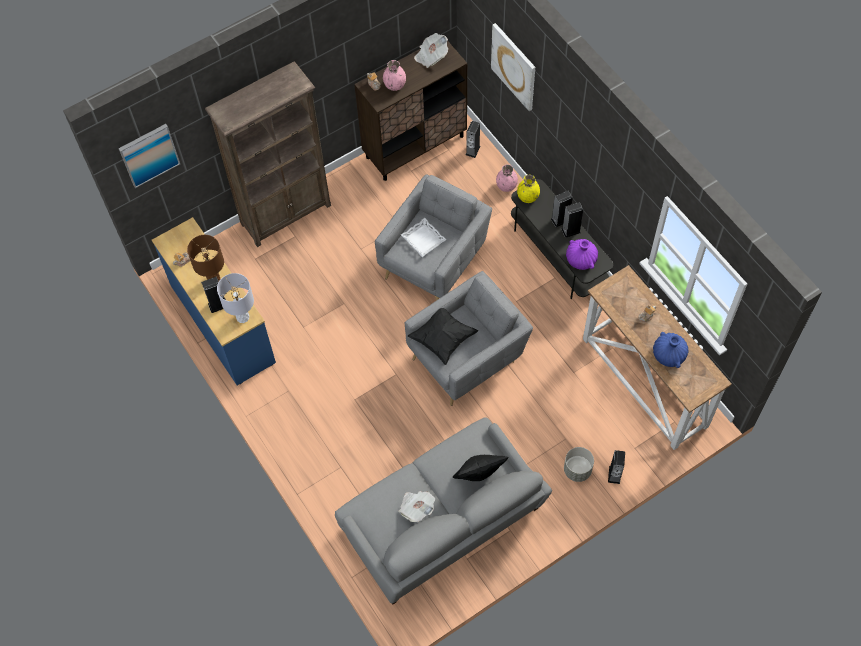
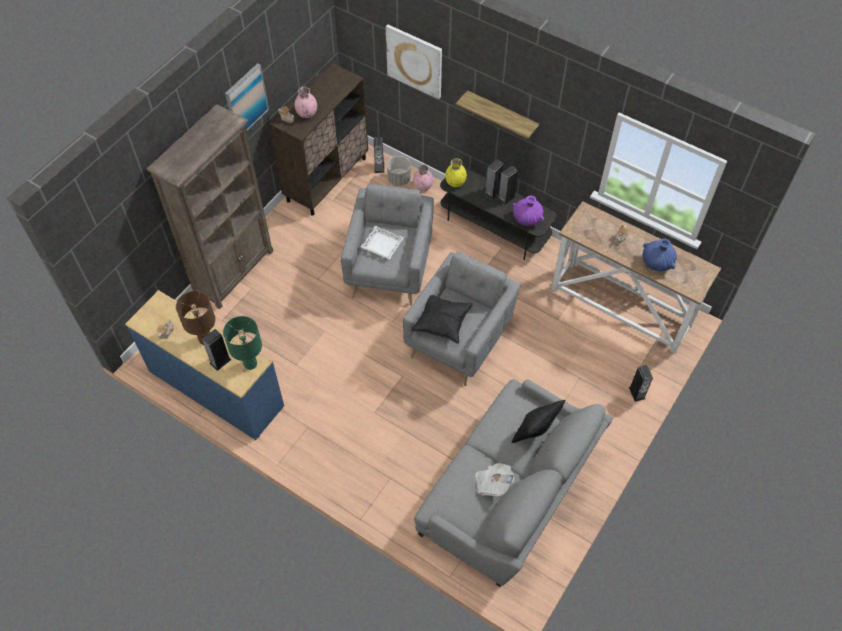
camera: 25 degrees left, 5 degrees down
(149, 155) = (102, 232): picture -> picture (246, 100)
(243, 317) = (250, 364): grey table lamp -> green table lamp
(431, 56) = (328, 81): newspaper -> none
(577, 470) = (603, 400): grey planter -> grey planter (399, 179)
(578, 151) = (502, 115): none -> shelf

